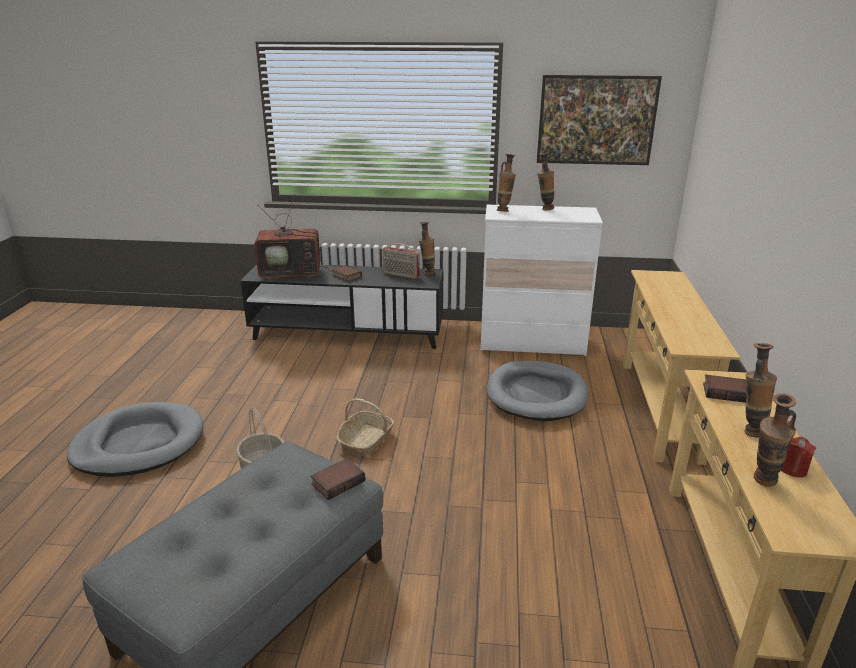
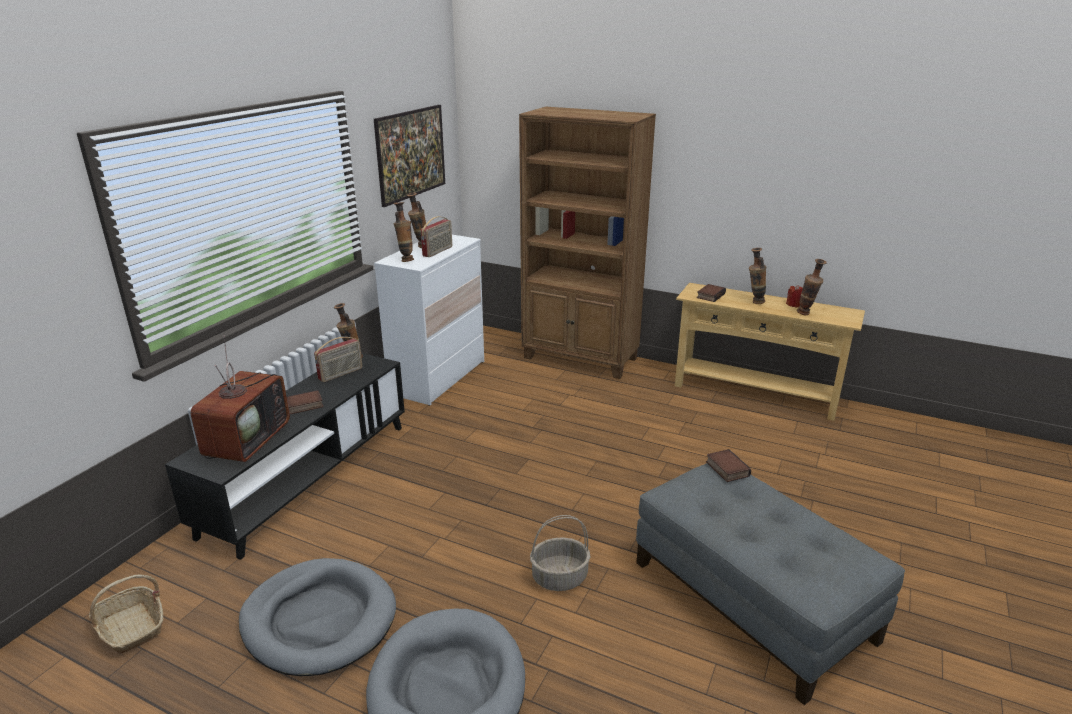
camera: 70 degrees left, 0 degrees up
(366, 440) = (544, 502): basket -> basket (131, 628)
(536, 394) = (527, 399): grey dog bed -> grey dog bed (319, 620)
(541, 215) = (438, 251): none -> radio
(660, 409) = (581, 358): beige console table -> brown bookcase

